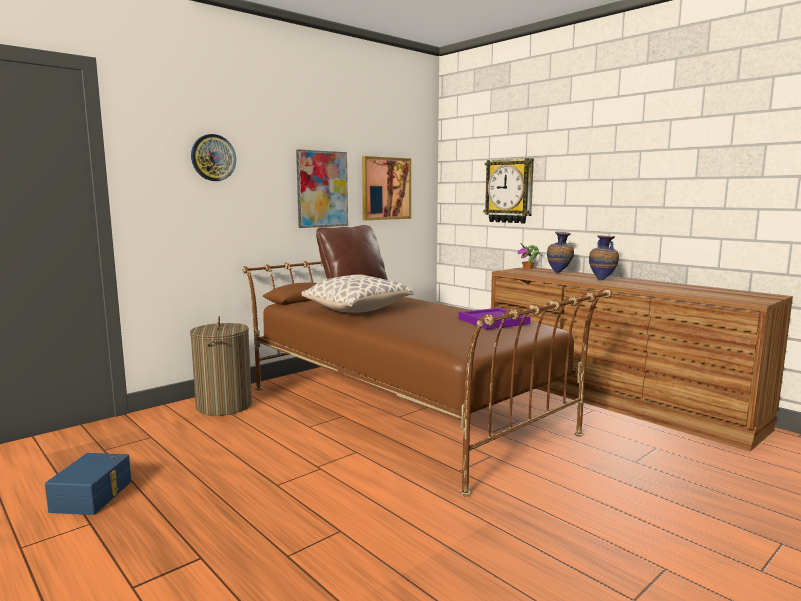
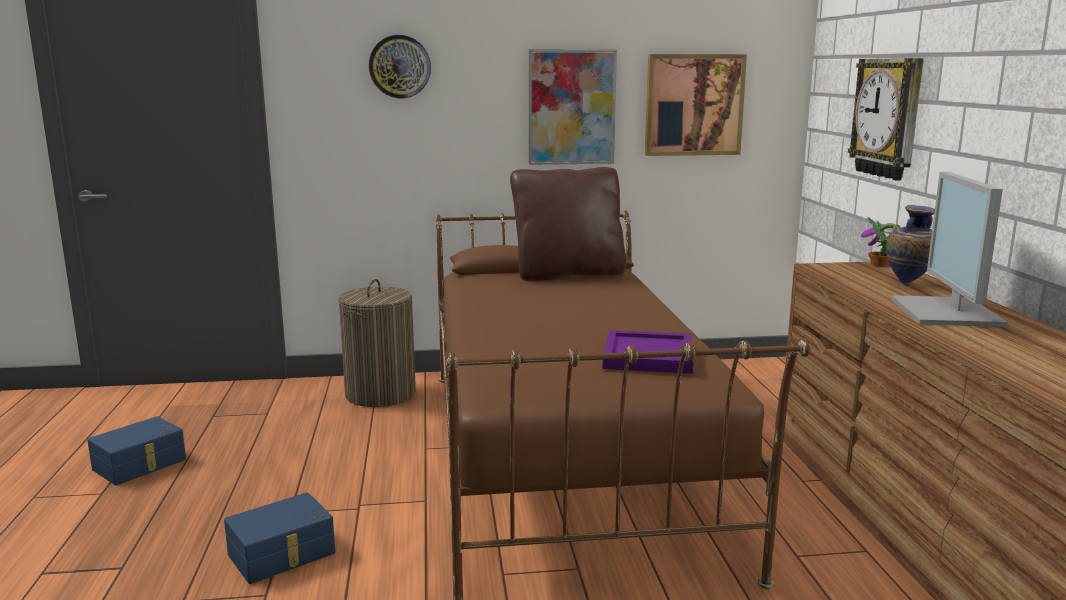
camera: 35 degrees right, 5 degrees up
(313, 507) = (283, 555): none -> blue storage box
(357, 310) = (512, 300): pillow -> none
(602, 280) = (948, 313): vase -> monitor

